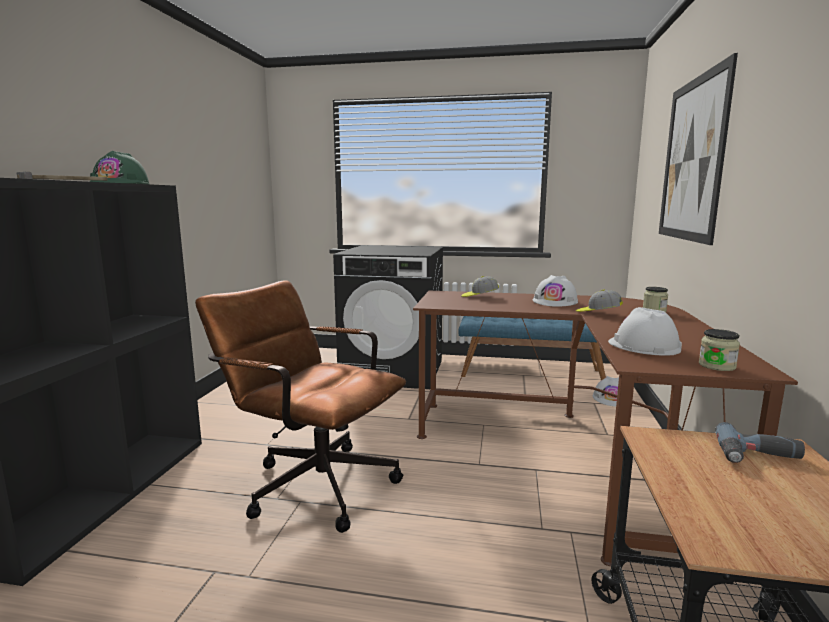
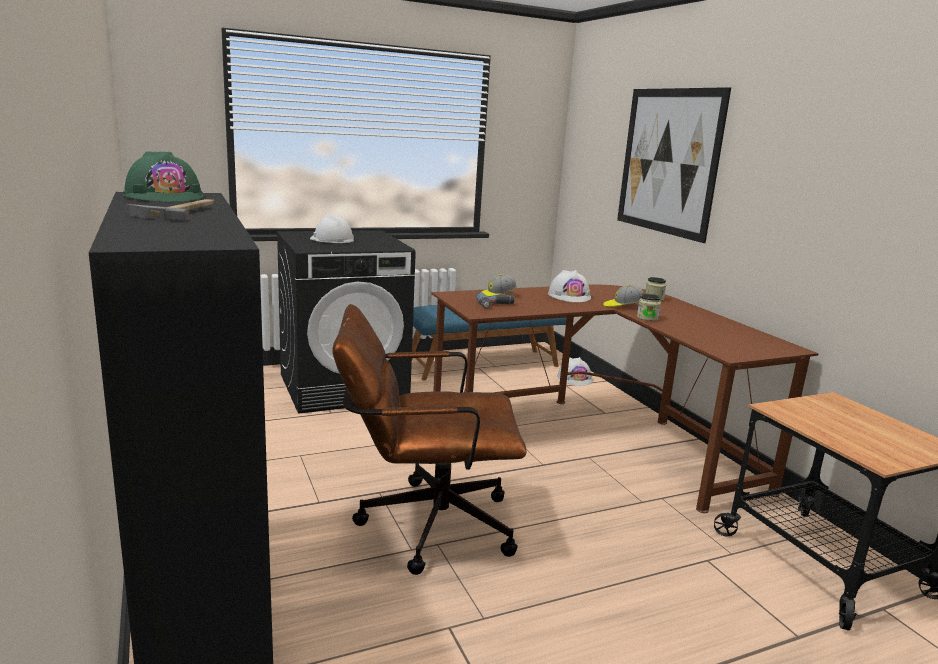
camera: 35 degrees left, 5 degrees up
(643, 346) = (706, 337): white hard hat -> white hard hat (332, 239)
(717, 366) = (769, 348): jar -> jar (647, 318)
(759, 457) = (833, 408): power drill -> power drill (496, 305)

